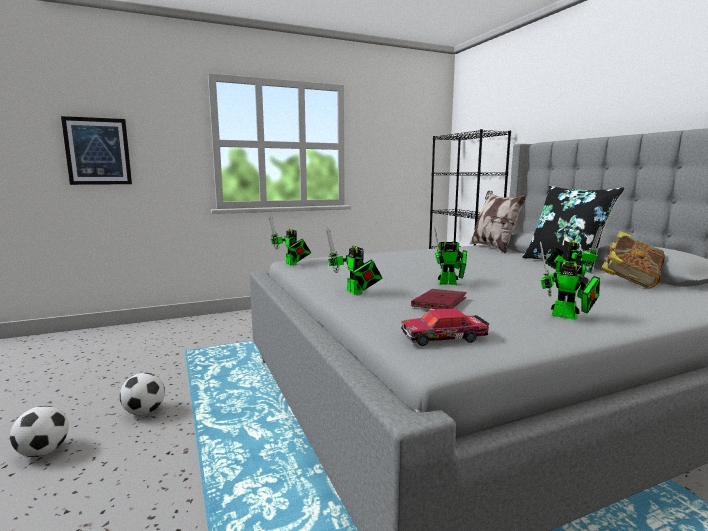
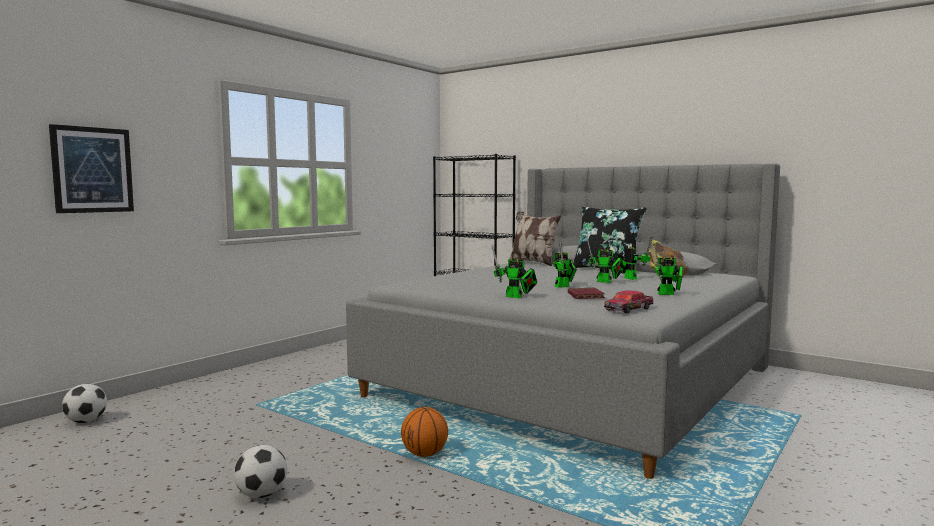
camera: 30 degrees left, 5 degrees down
(144, 412) = (309, 451): football -> football (86, 421)
(216, 449) = (424, 454): none -> basketball
(292, 264) = (404, 287): toy robot -> toy robot (606, 282)

